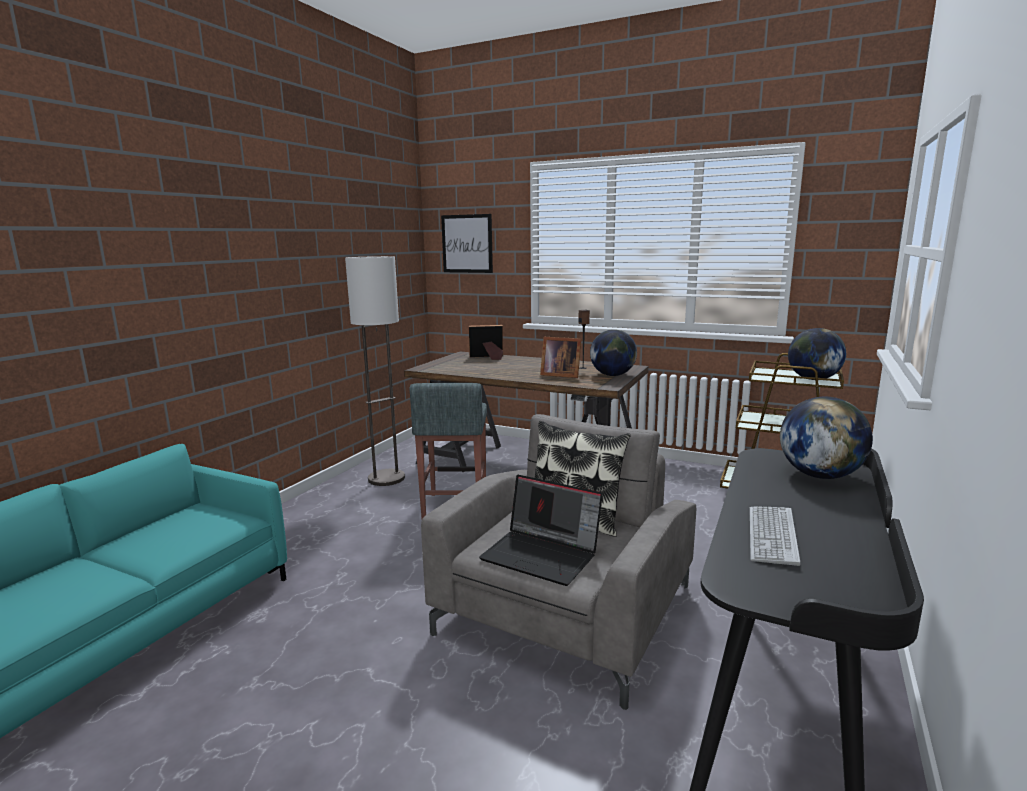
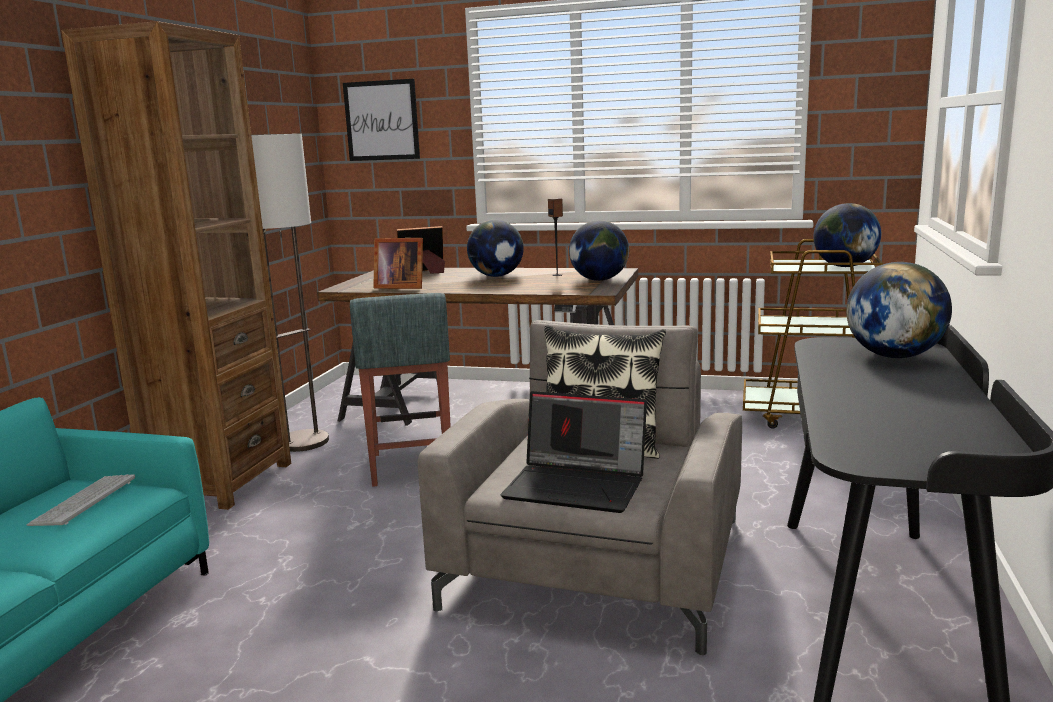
camera: 10 degrees left, 0 degrees up
(320, 505) = (220, 481): none -> brown bookcase
(537, 365) = (496, 276): none -> globe
(559, 375) = (531, 284): picture frame -> picture frame (399, 287)
(772, 535) = (870, 413): keyboard -> keyboard (84, 501)

